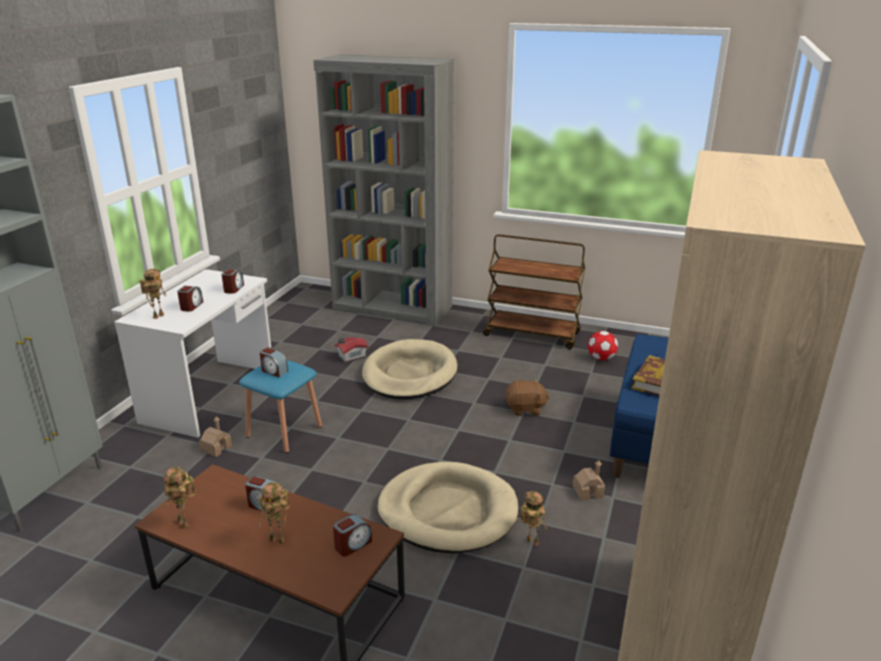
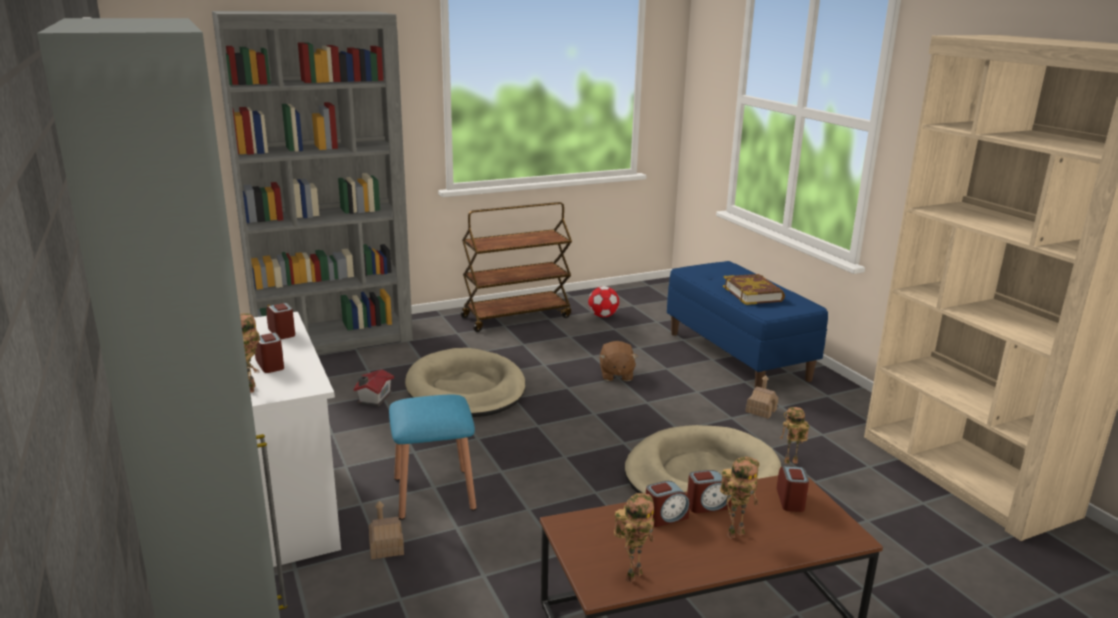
camera: 45 degrees left, 5 degrees down
(185, 524) = (633, 575): toy robot -> toy robot turned 45 degrees counterclockwise
(274, 371) = (431, 409): alarm clock -> alarm clock (707, 505)
(525, 409) = (616, 375): brown plush toy -> brown plush toy turned 135 degrees clockwise

